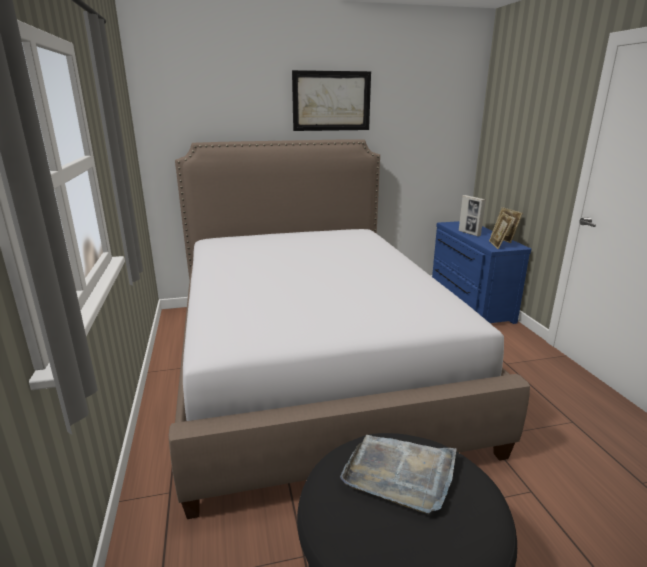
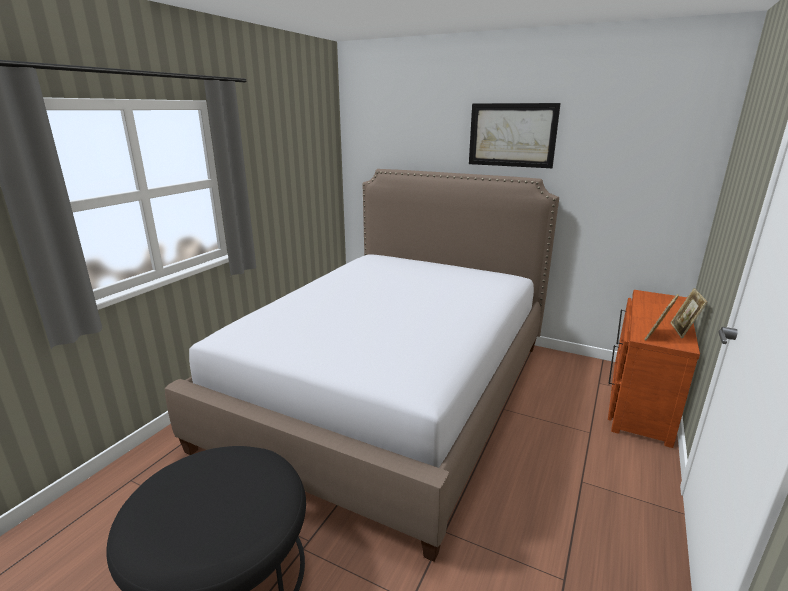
camera: 40 degrees right, 0 degrees up
(399, 473) = (226, 483): grey tray -> none
(468, 303) = (638, 400): blue dresser -> brown dresser
(469, 233) = (648, 312): picture frame -> none

